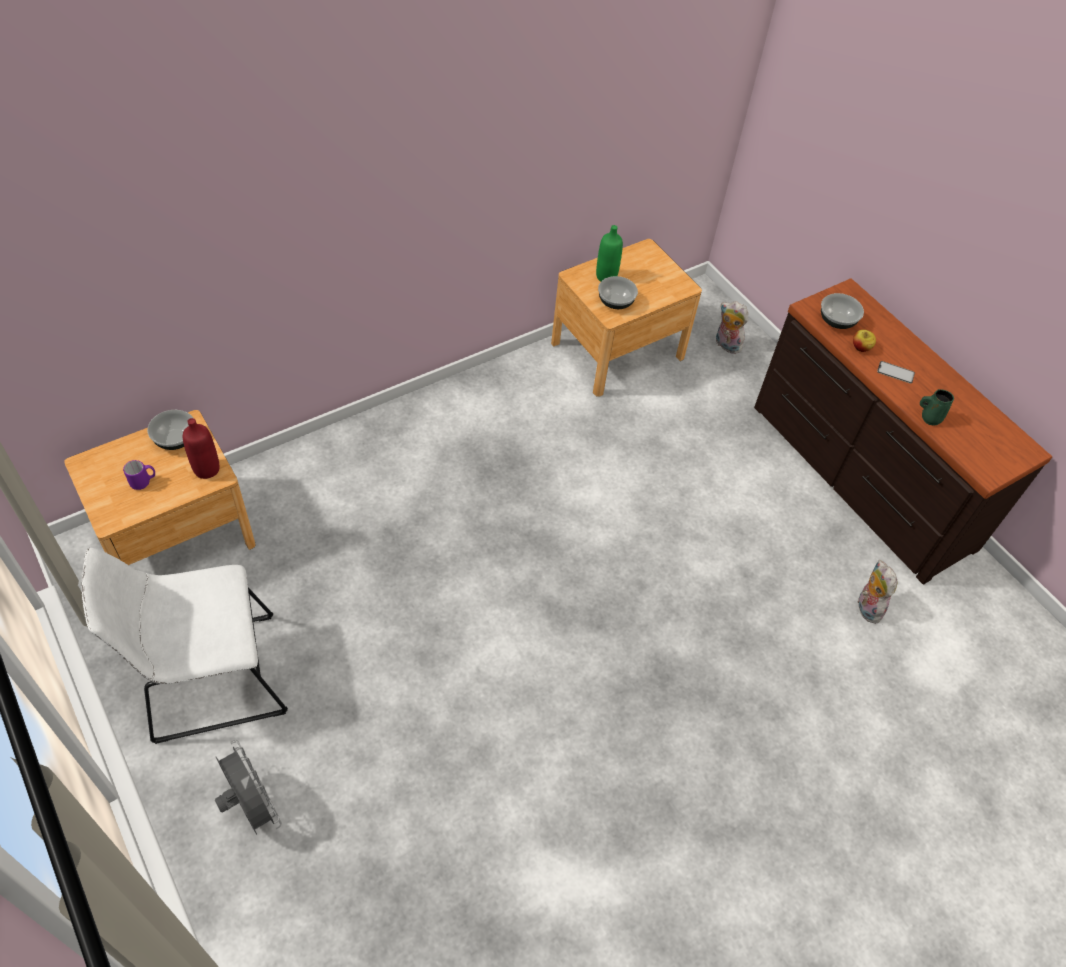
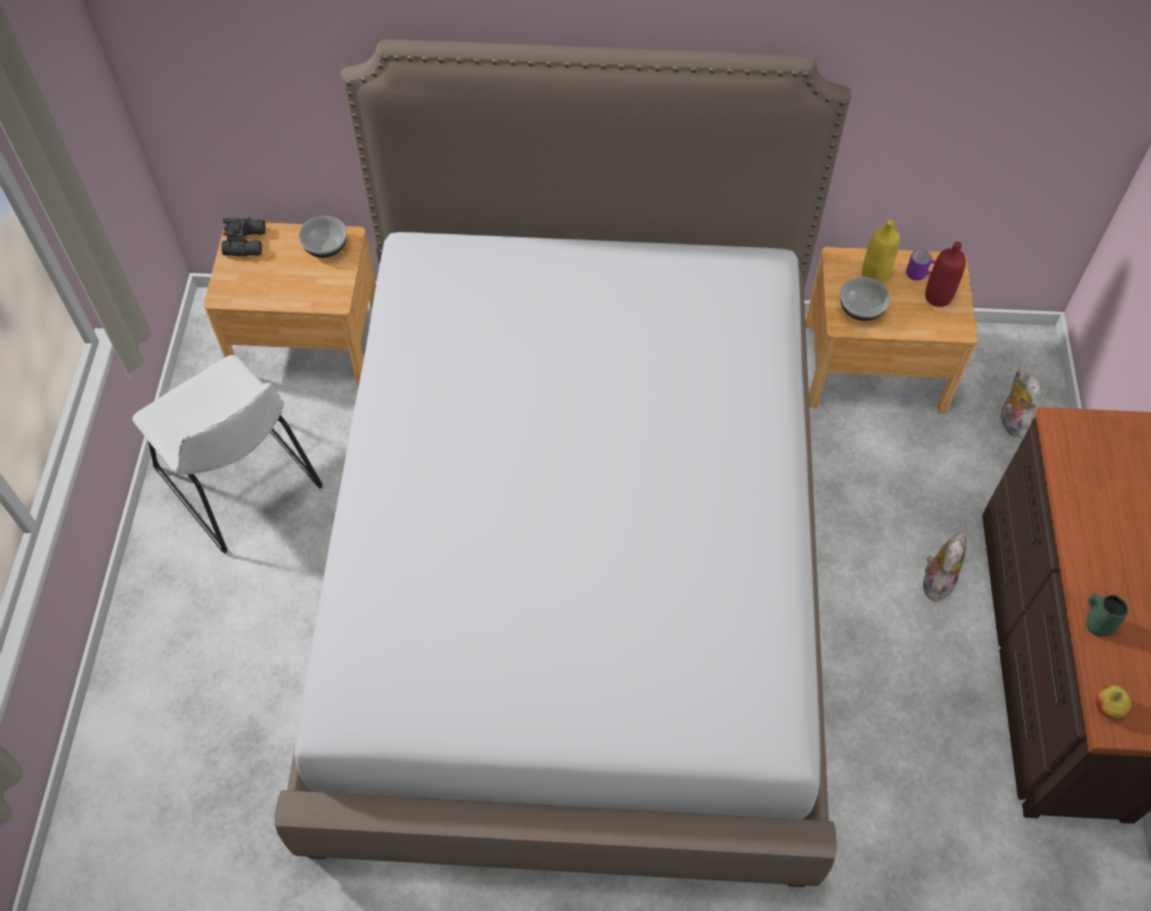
camera: 40 degrees right, 5 degrees up
(97, 467) = (246, 242): none -> black binoculars
(143, 482) = (273, 274): purple mug -> purple mug (919, 274)
(206, 469) = (331, 289): red bottle -> red bottle (938, 297)
(207, 678) = (243, 483): white chair -> white chair turned 150 degrees counterclockwise
(251, 807) = (199, 616): grey fan -> none
(522, 585) = (576, 559): none -> bed
(606, 276) = (874, 275): green bottle -> yellow bottle
(837, 321) = (1081, 454): bowl -> none
(860, 347) = (1084, 499): apple -> apple (1108, 707)
(866, 607) = (931, 799): plush toy -> plush toy (935, 581)
(895, 372) = (1102, 550): phone -> none

